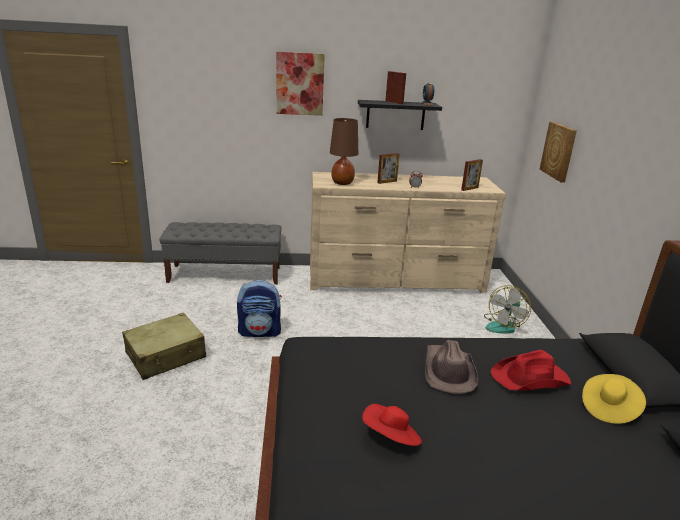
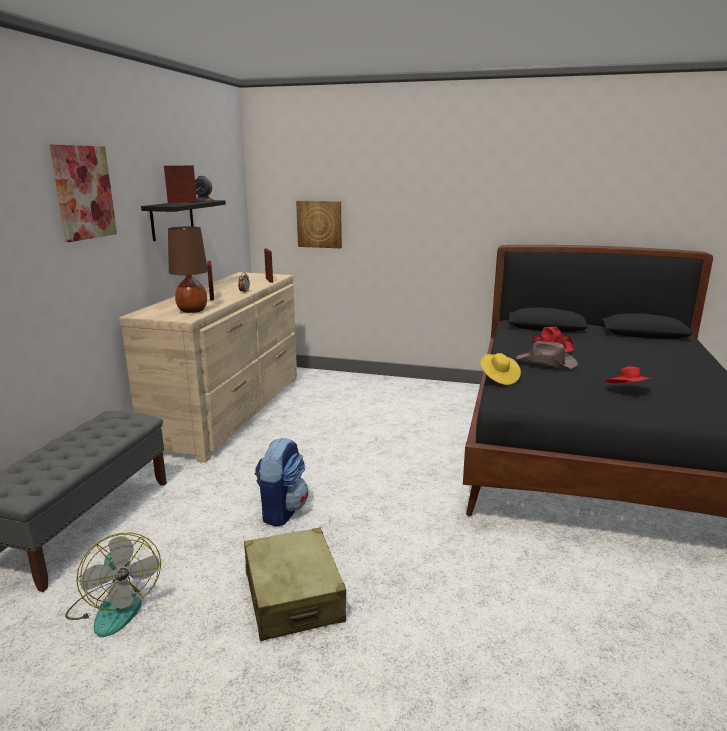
camera: 70 degrees left, 5 degrees down
(503, 325) = (355, 386): fan -> fan (114, 606)
(609, 408) = (580, 338): yellow hat -> yellow hat (498, 378)

